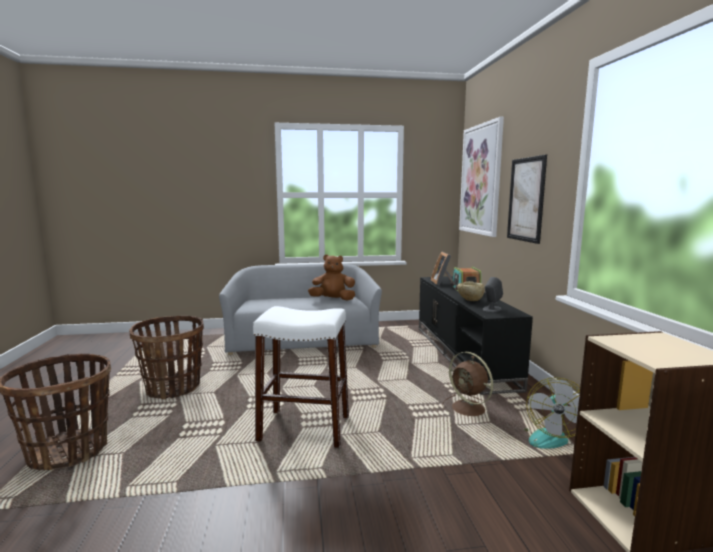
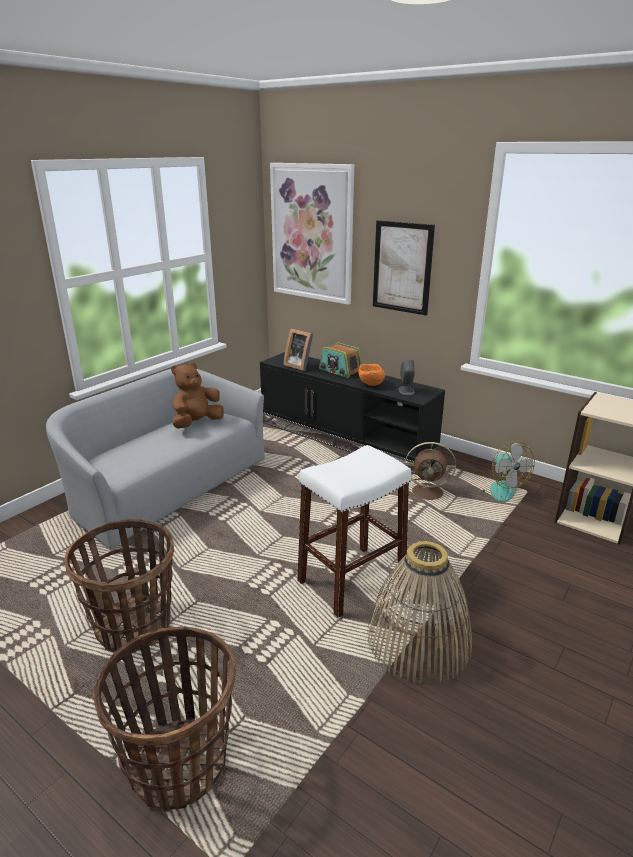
camera: 45 degrees left, 15 degrees up
(271, 487) = (418, 641): none -> basket
(470, 300) = (370, 384): beige bowl -> orange bowl

